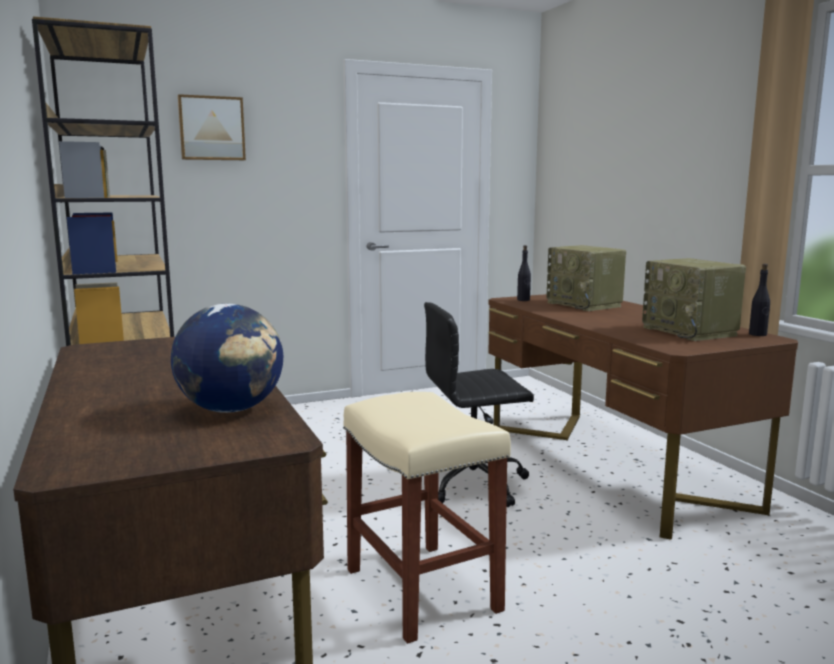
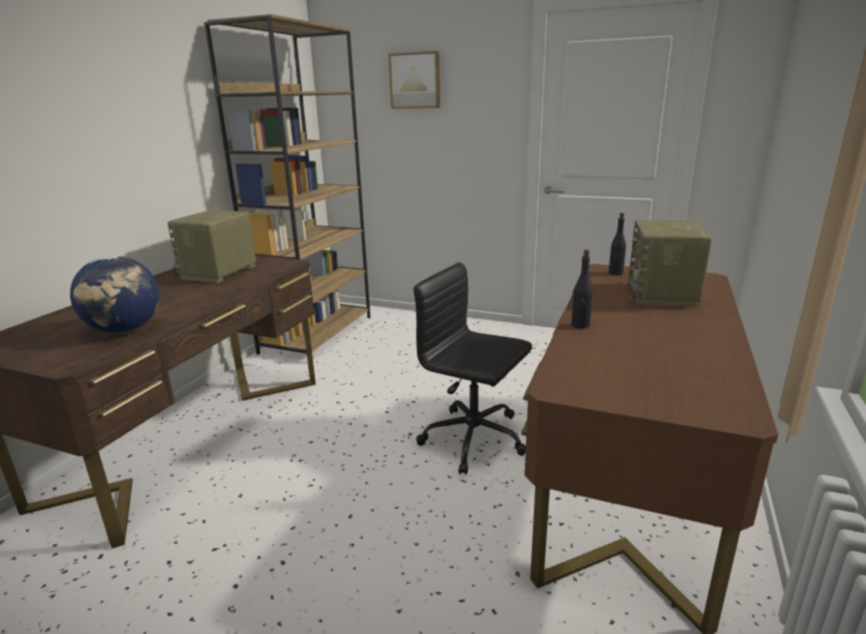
camera: 45 degrees right, 10 degrees up
(424, 590) = (293, 506): beige stool -> none
(691, 332) = (659, 369): radio -> radio (219, 273)
(758, 334) = (741, 403): black bottle -> black bottle (580, 325)

